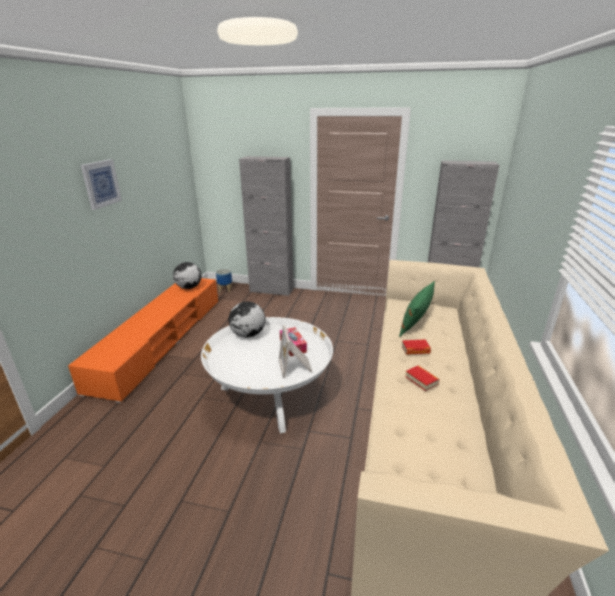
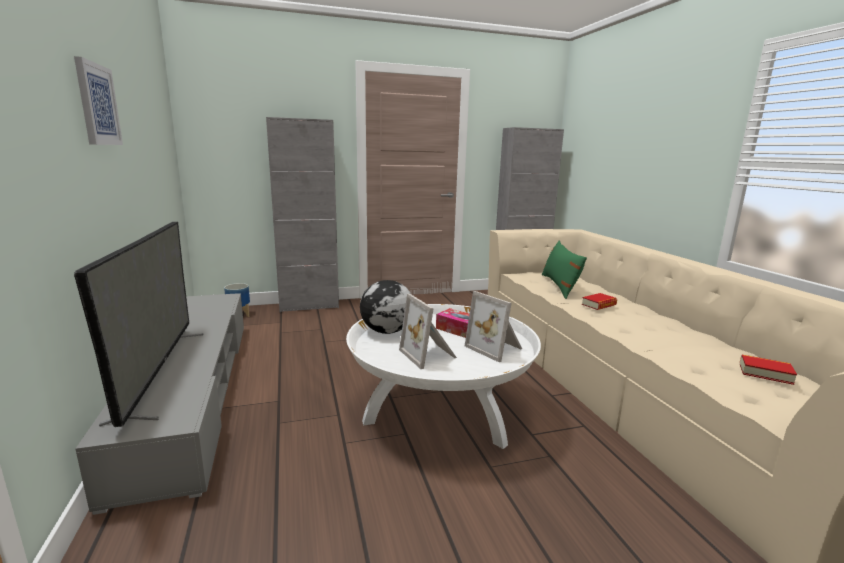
camera: 30 degrees left, 10 degrees down
(129, 330) = (160, 372): none -> television
(161, 340) = (193, 391): orange tv stand -> grey tv stand
(188, 287) = (207, 307): globe -> none
(250, 360) = (429, 354): none -> picture frame
(421, 380) = (646, 325): book -> book (765, 373)

